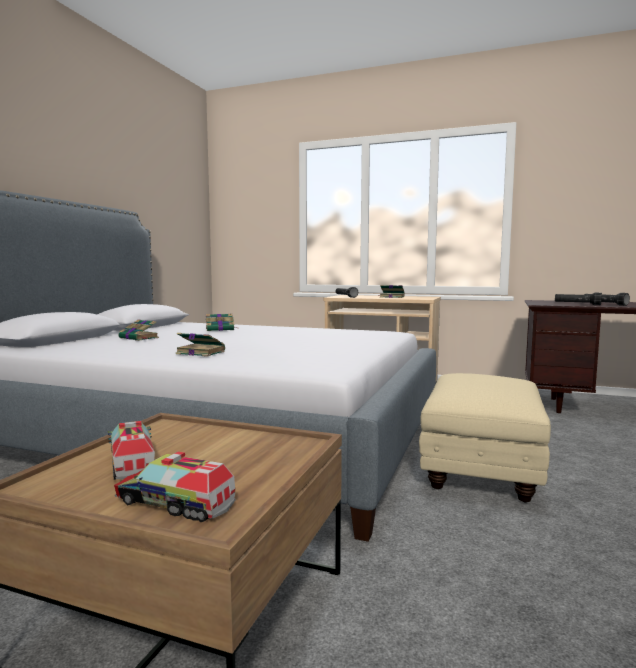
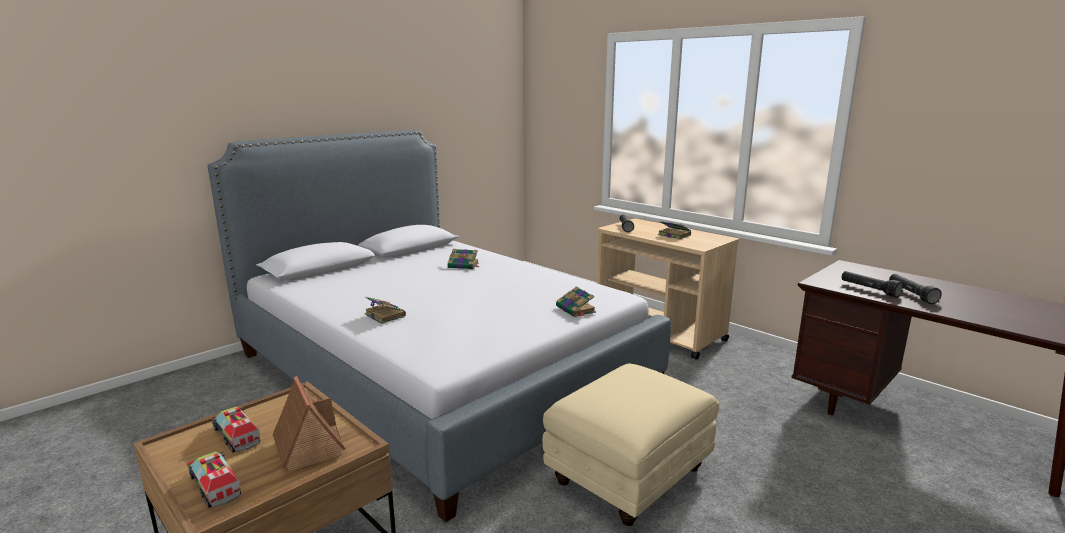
camera: 25 degrees right, 10 degrees up
(132, 462) = (236, 435): toy truck -> toy truck turned 45 degrees counterclockwise
(139, 338) = (378, 275): book -> book (576, 310)
(246, 453) = (308, 445): none -> toy house

